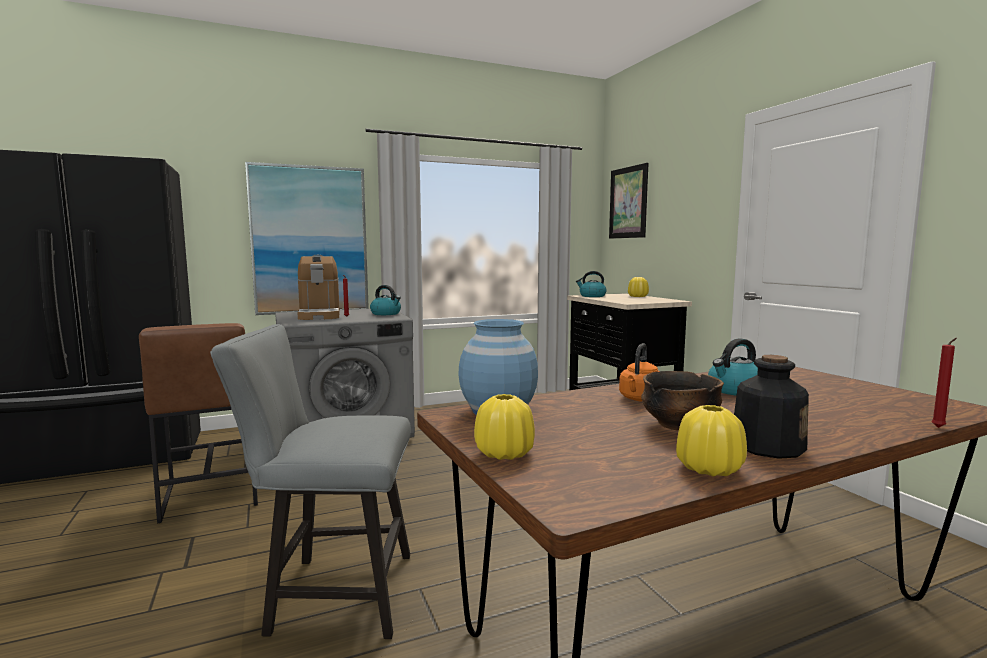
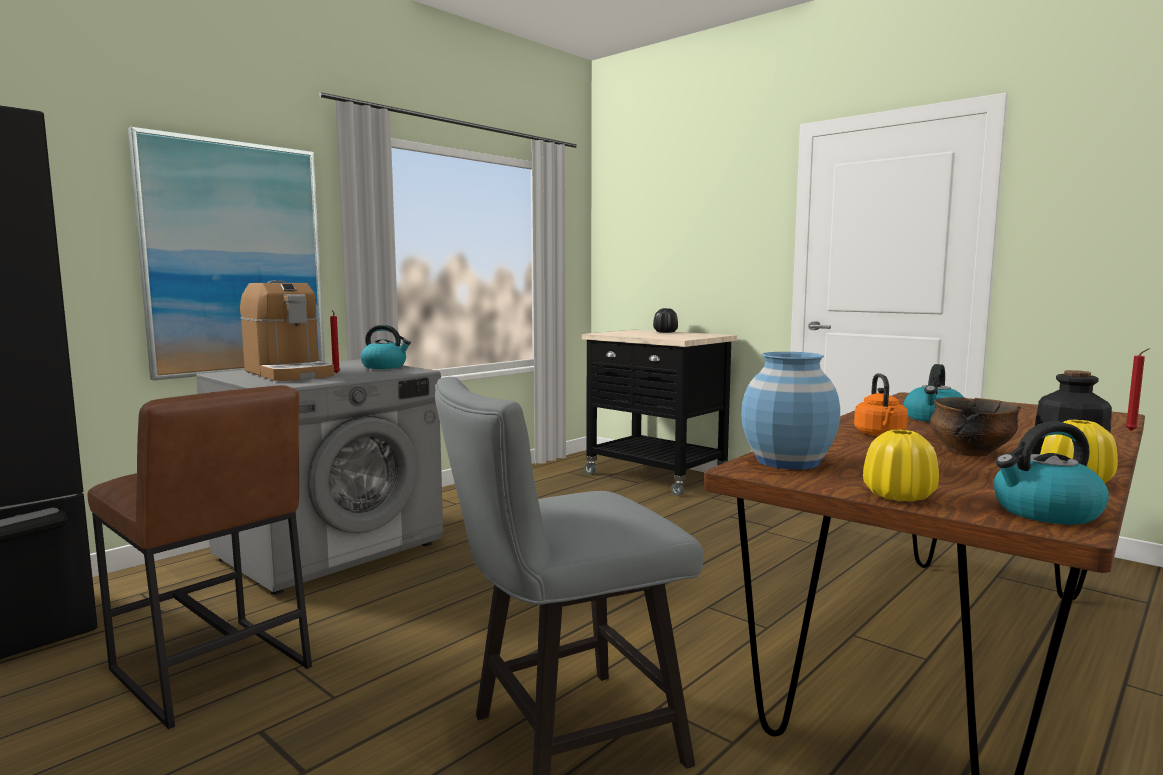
camera: 25 degrees left, 0 degrees up
(592, 296) = (614, 333): kettle -> kettle (1045, 512)
(628, 202) = (636, 217): picture -> none
(637, 296) = (665, 332): yellow vase -> black vase

